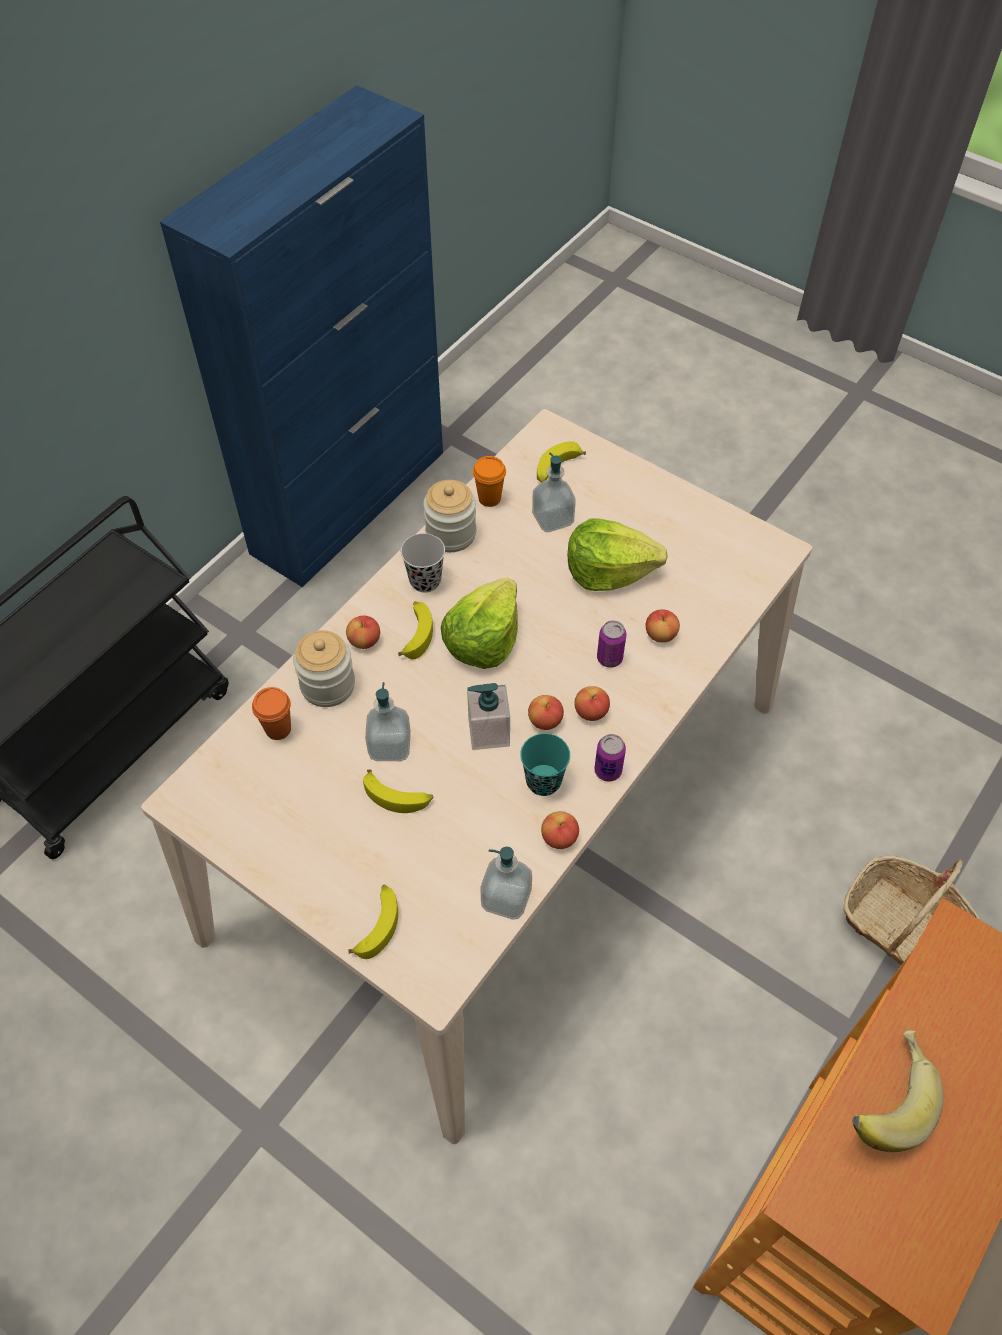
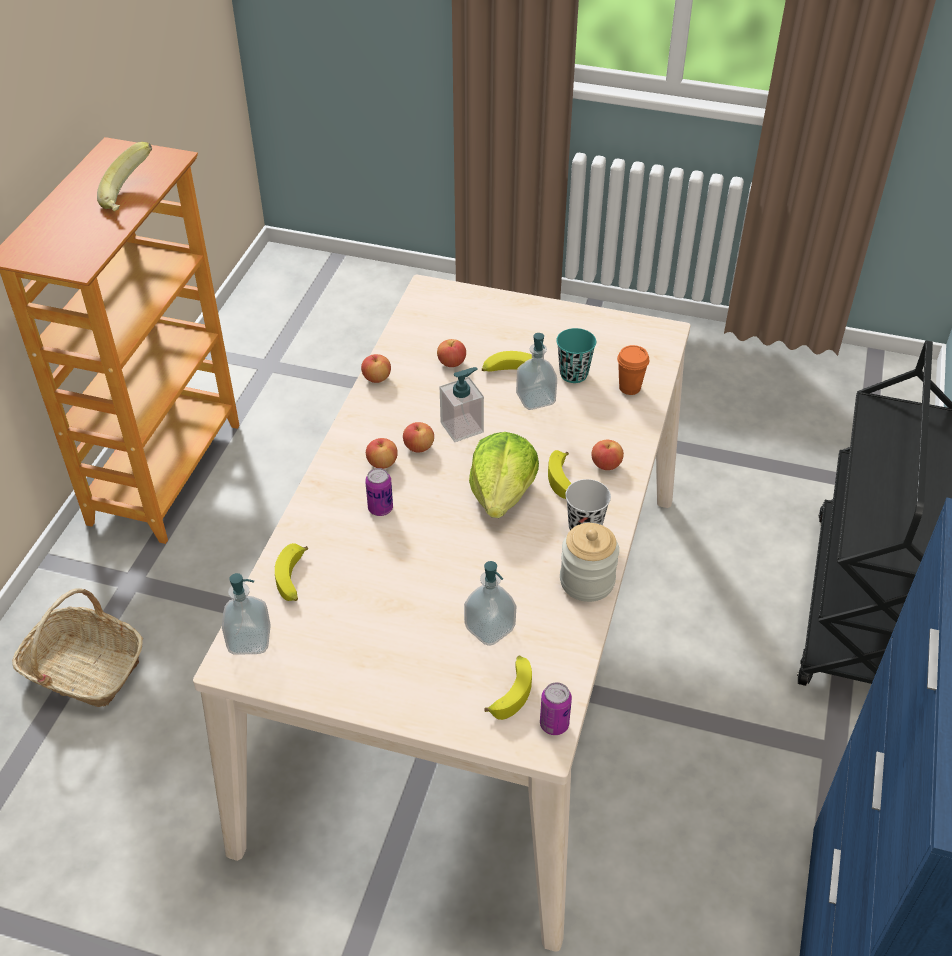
camera: 160 degrees right, 10 degrees down
(328, 685) = (613, 425): jar -> none
(377, 924) = (482, 306): banana -> banana (293, 579)
(489, 498) = (568, 632): orange cup -> none
(506, 898) = (401, 338): soap dispenser -> soap dispenser (249, 640)
(543, 781) = (403, 407): turquoise cup -> turquoise cup (573, 374)
(608, 771) = (353, 426): can -> can (554, 724)
(609, 571) = (409, 588): lettuce -> none
(660, 634) = (338, 541): apple -> apple (451, 363)

